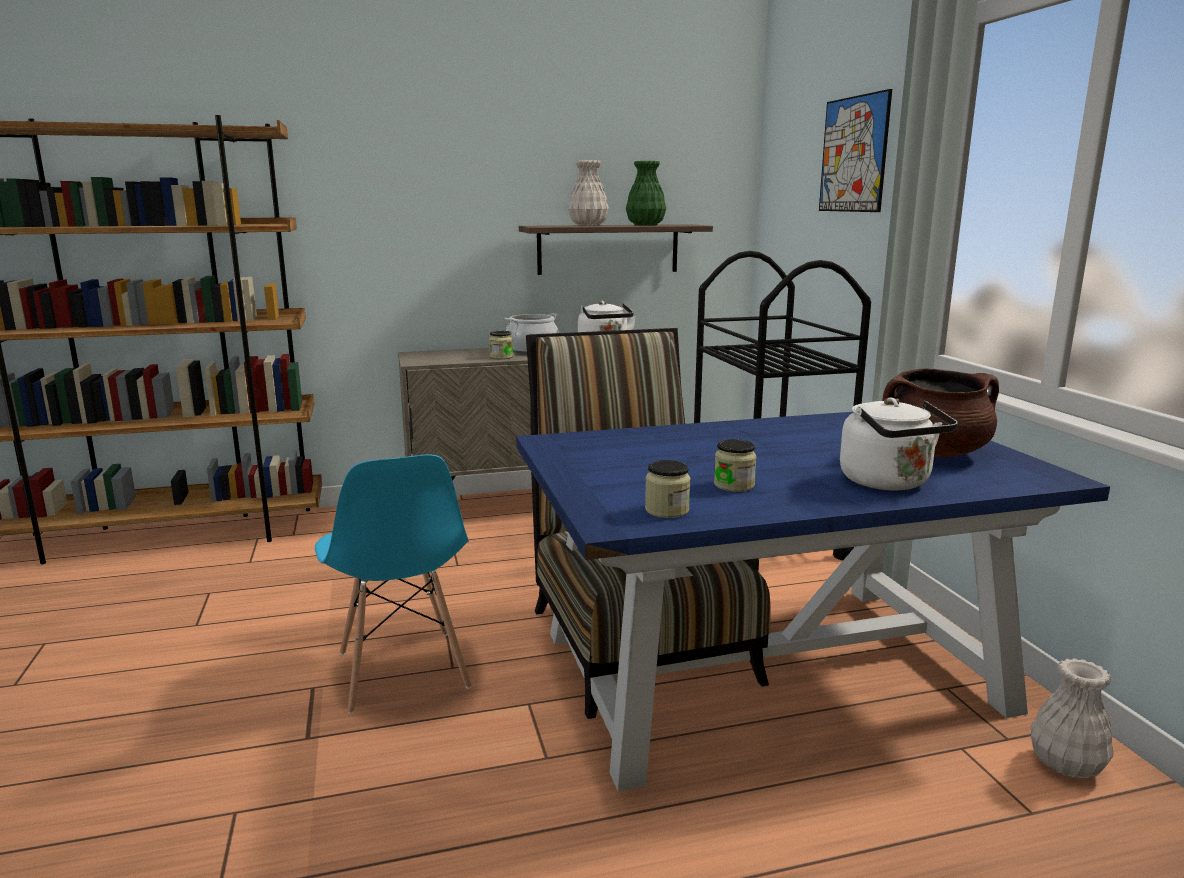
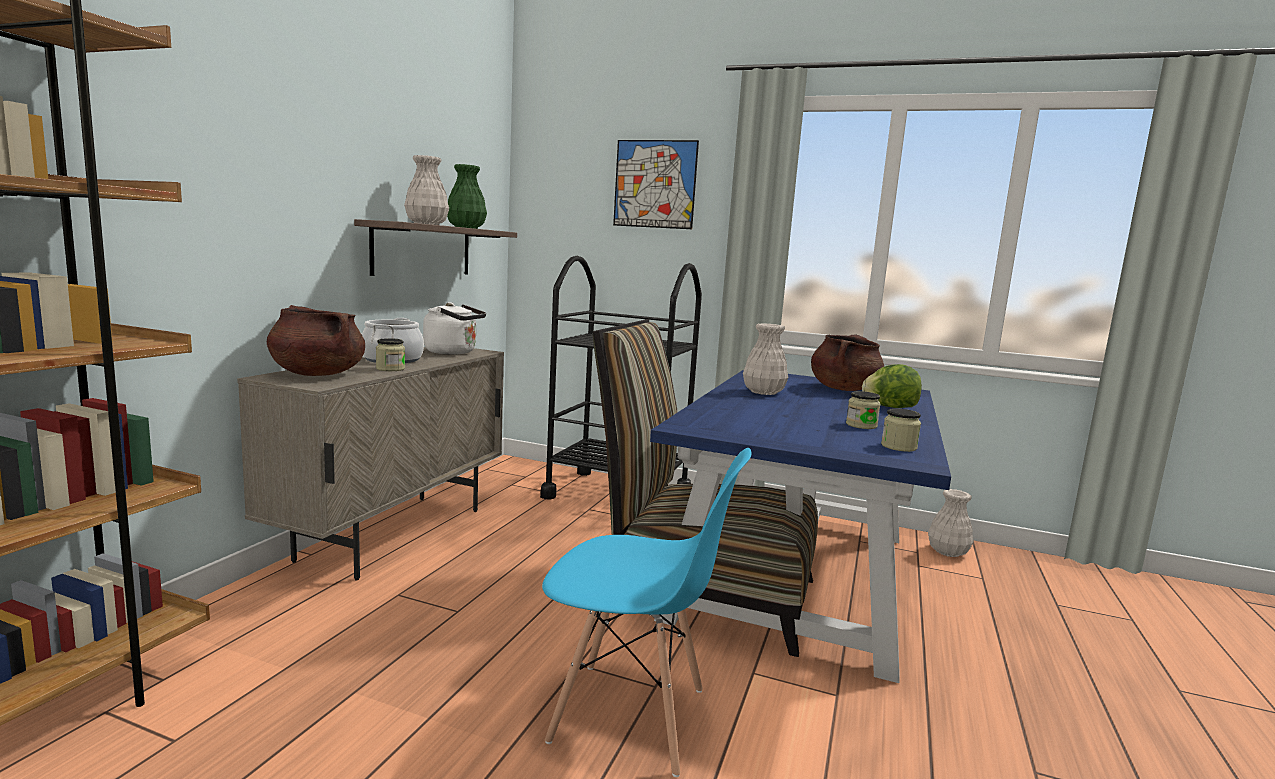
camera: 55 degrees left, 5 degrees down
(444, 355) = (317, 374): none -> brown cooking pot
(788, 433) = (764, 392): none -> white vase
(889, 483) = (890, 407): white kettle -> lettuce

